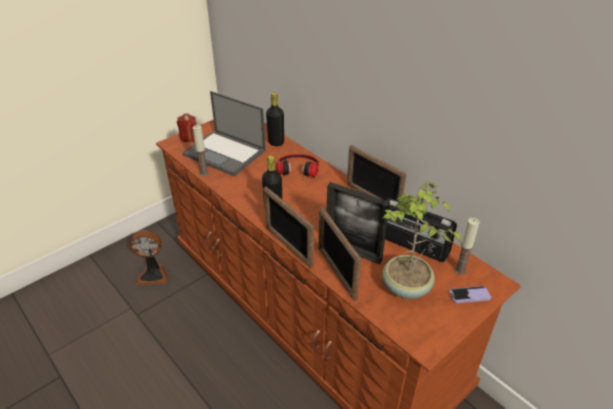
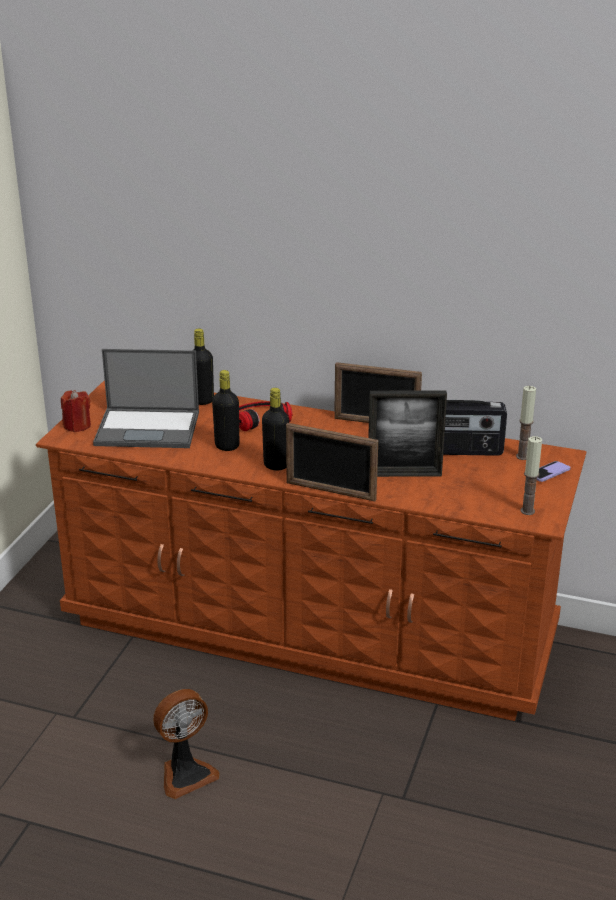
camera: 30 degrees left, 10 degrees down
(153, 274) = (51, 665): fan -> fan (186, 774)
(204, 173) = (146, 455): candle -> candle (527, 511)
(257, 182) = (227, 446): none -> black bottle
(336, 272) = (405, 496): picture frame -> none
(405, 288) = (485, 486): potted plant -> none

